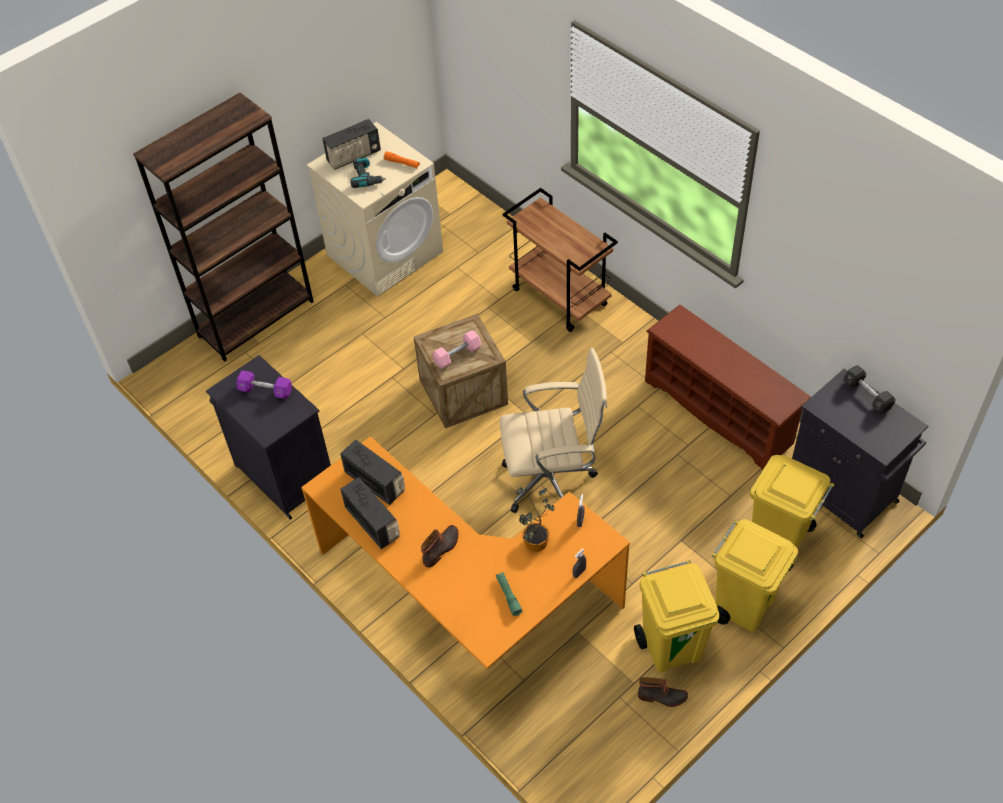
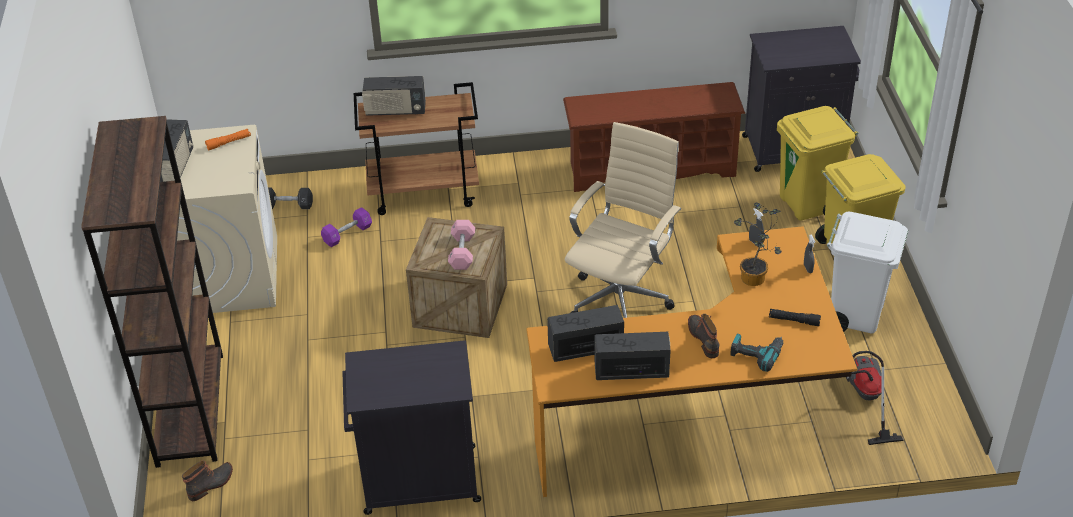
camera: 55 degrees left, 10 degrees down
(265, 390) = (399, 367): purple dumbbell -> purple dumbbell (347, 234)
(367, 177) = (215, 172): power drill -> power drill (756, 353)
(508, 596) = (794, 320): green flashlight -> black flashlight
(551, 222) = (395, 110): none -> radio
(578, 704) = (864, 398): none -> vacuum cleaner
(662, 697) = (898, 345): boot -> boot (211, 484)
(672, 647) = (855, 314): yellow trash can -> white trash can
(867, 395) = (787, 36): black dumbbell -> black dumbbell (287, 205)

